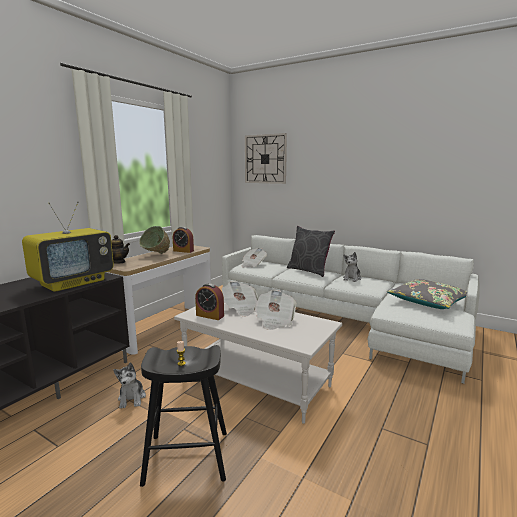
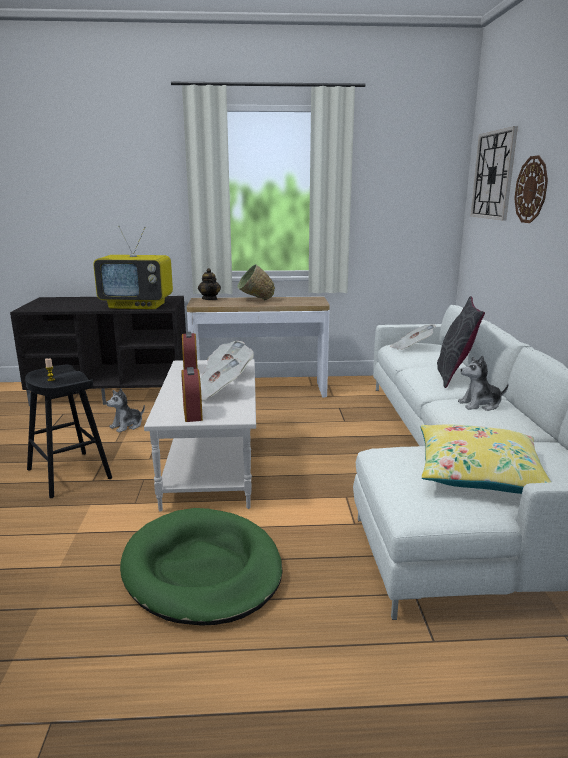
camera: 55 degrees right, 5 degrees up
(183, 251) = (292, 302): alarm clock -> alarm clock (192, 414)
(309, 167) = (531, 190): none -> wall clock
(394, 427) = (202, 570): none -> green dog bed
(428, 301) = (479, 473): grey pillow -> yellow pillow

